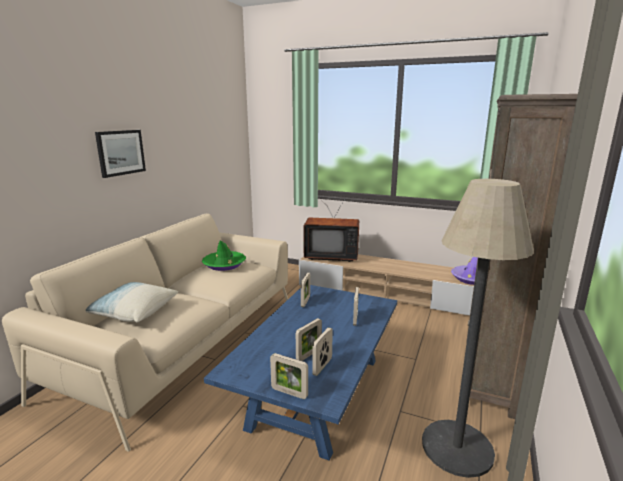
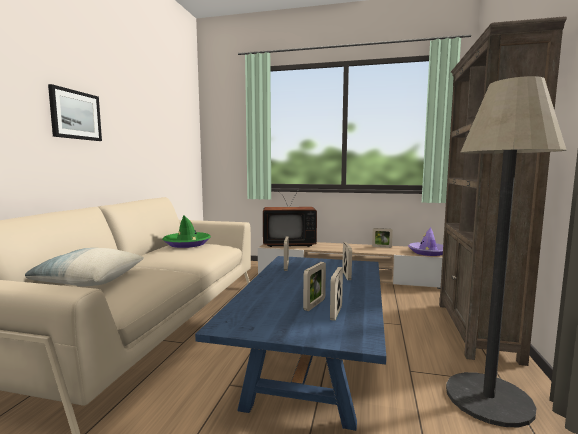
camera: 10 degrees left, 10 degrees down
(289, 392) = (311, 338): picture frame -> picture frame (381, 247)

